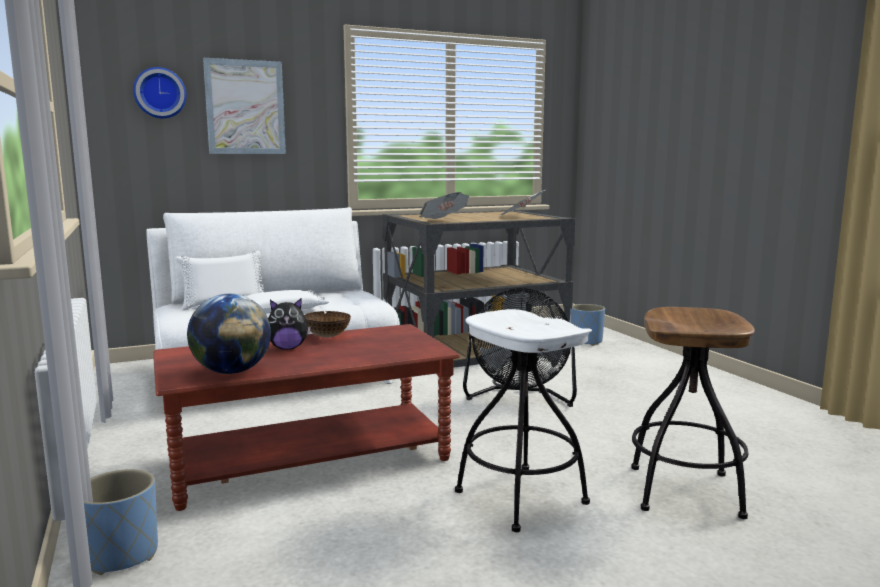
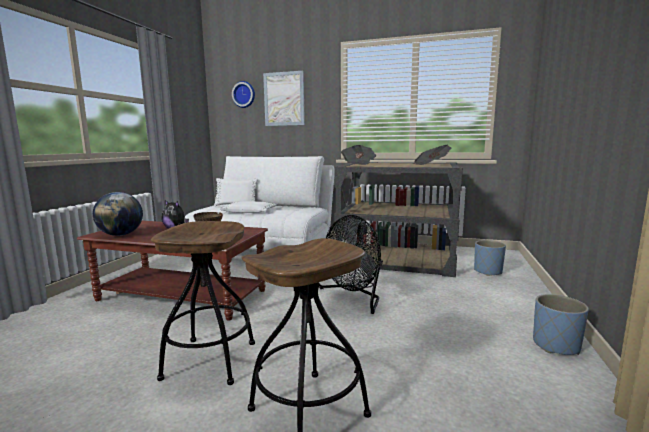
camera: 40 degrees right, 0 degrees up
(122, 555) = (44, 312): blue planter -> blue planter (556, 345)
(520, 496) = (210, 359): white stool -> brown stool

